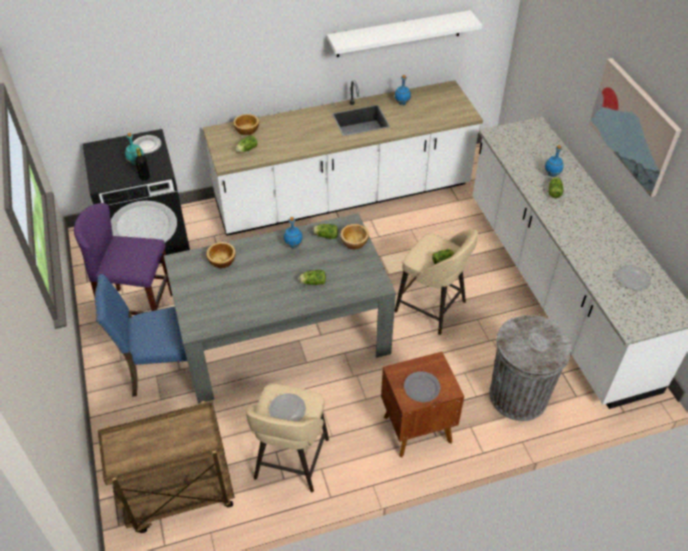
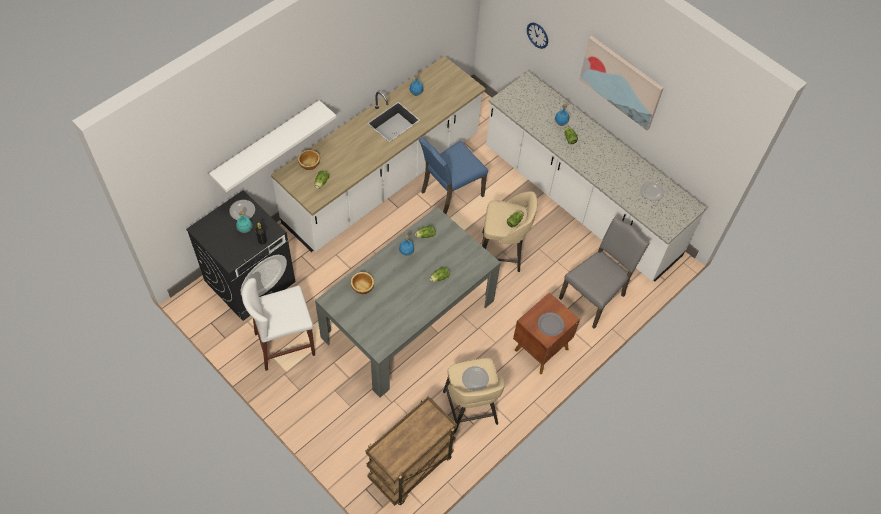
camera: 30 degrees left, 10 degrees up
(139, 310) = (285, 344): purple stool -> white stool
(164, 370) = (337, 383): blue chair -> blue chair (450, 193)
(354, 243) = (449, 233): bowl -> none
(399, 34) = (403, 42): white shelf -> white shelf (267, 143)
(518, 396) = (594, 297): grey trash can -> grey chair
(559, 67) = (537, 35): none -> wall clock

